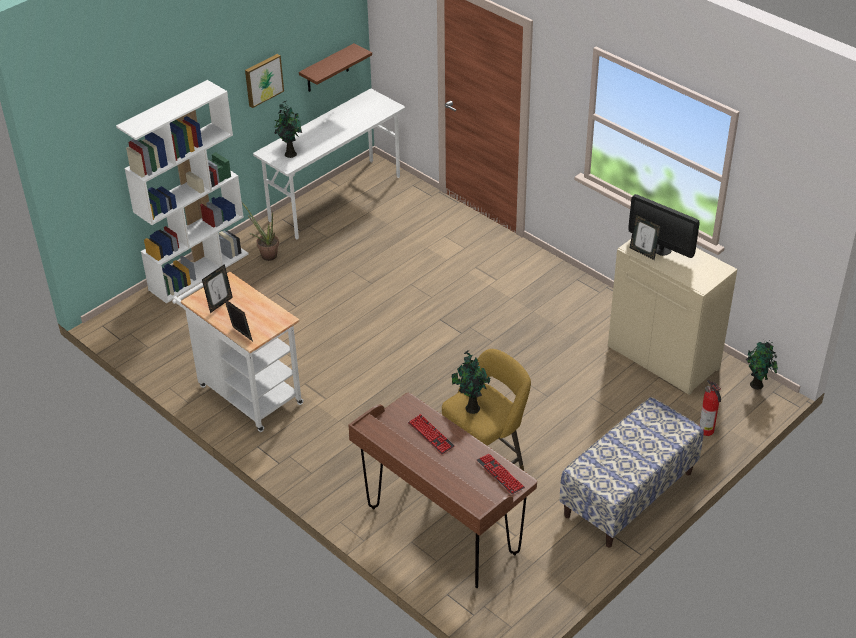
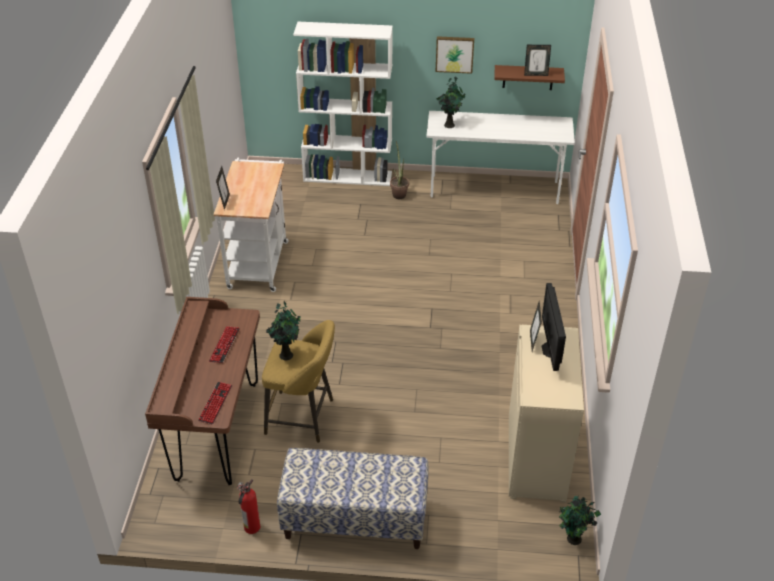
camera: 50 degrees right, 0 degrees up
(219, 304) = (246, 177): picture frame -> picture frame (536, 74)
(706, 431) = (479, 533): fire extinguisher -> fire extinguisher (251, 528)

